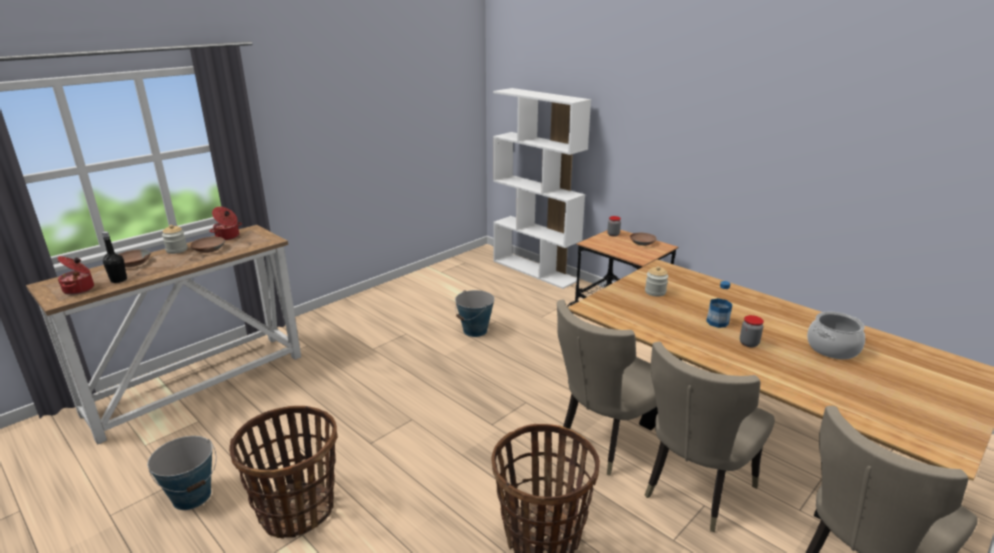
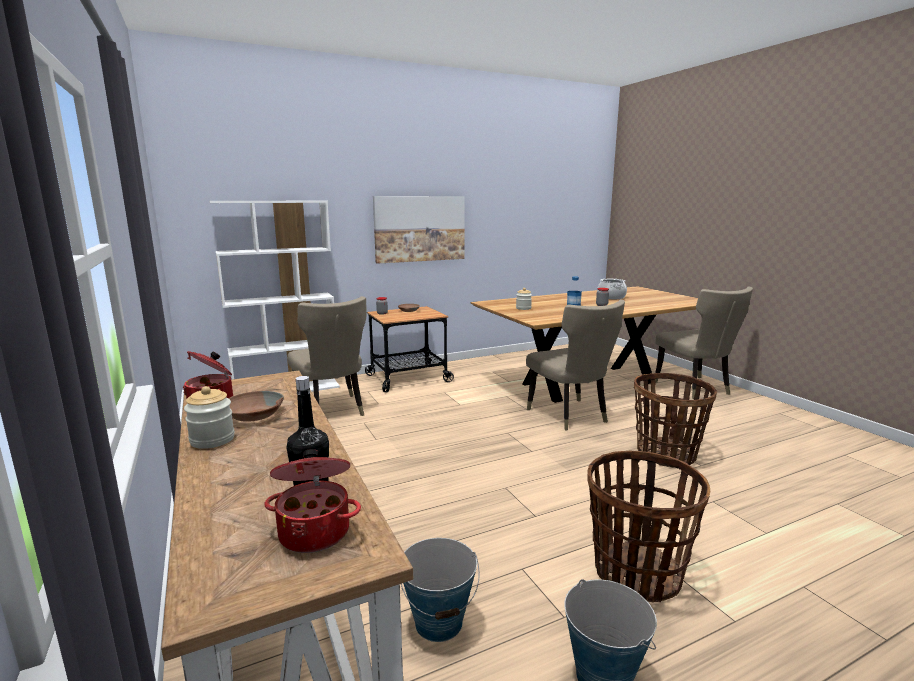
camera: 70 degrees left, 10 degrees down
(132, 263) = (224, 479): brown bowl -> none
(475, 330) = (370, 434): bucket -> bucket (439, 622)
(692, 149) = (419, 228): none -> picture
(693, 490) = (625, 403): beige chair -> beige chair (332, 411)

